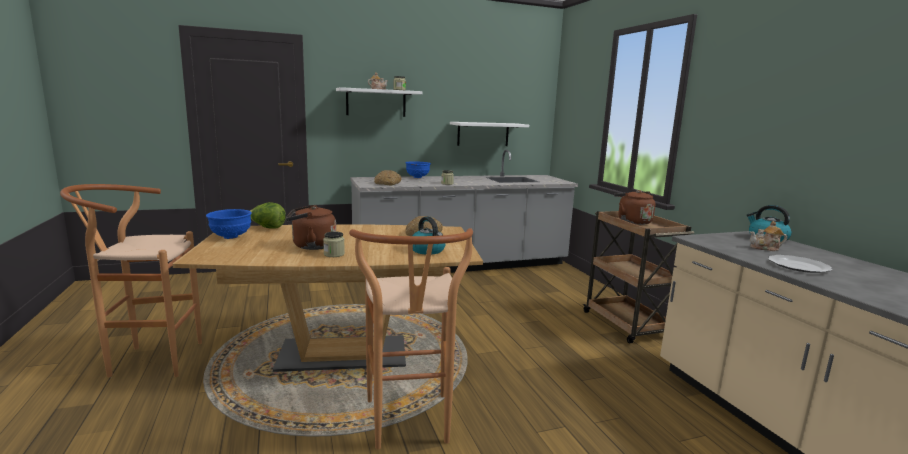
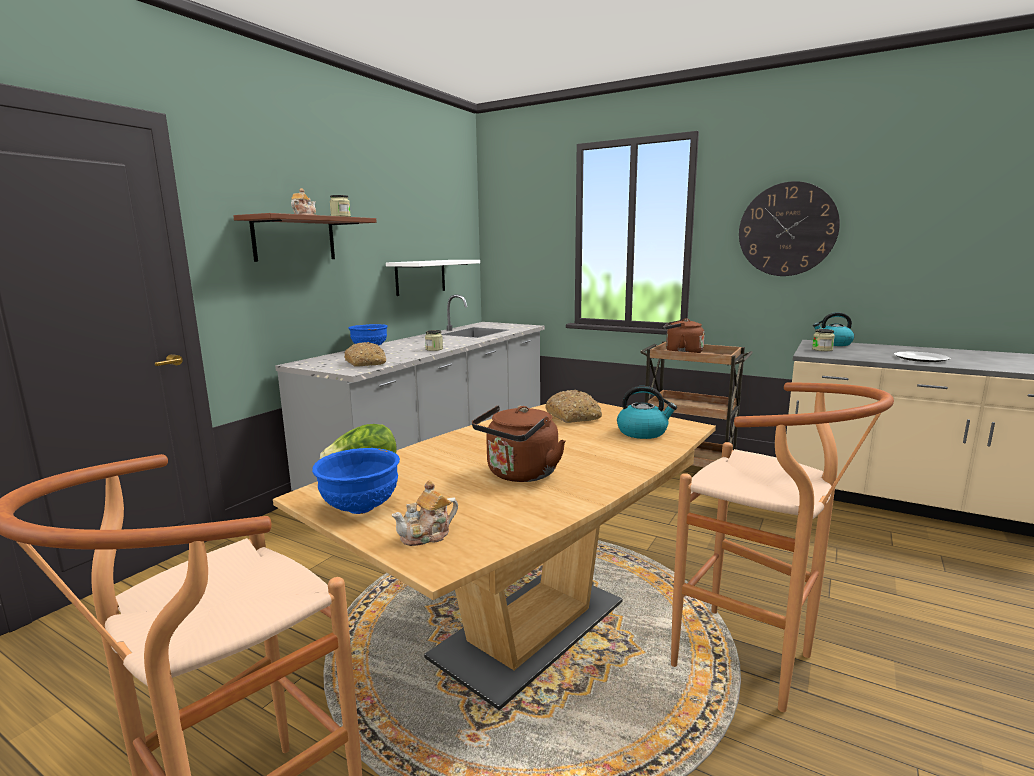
camera: 40 degrees left, 0 degrees up
(334, 254) = (583, 474): jar -> jar (822, 349)
(376, 103) = (294, 239): white shelf -> brown shelf
(755, 113) = (787, 229): none -> wall clock
(765, 248) = (862, 351): teapot -> teapot (427, 535)

